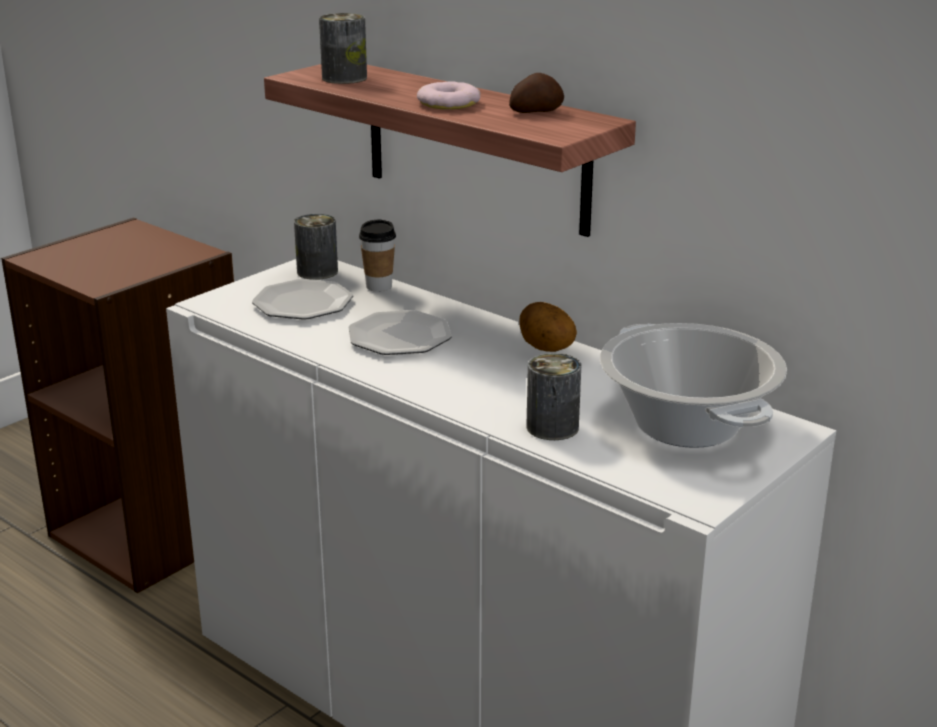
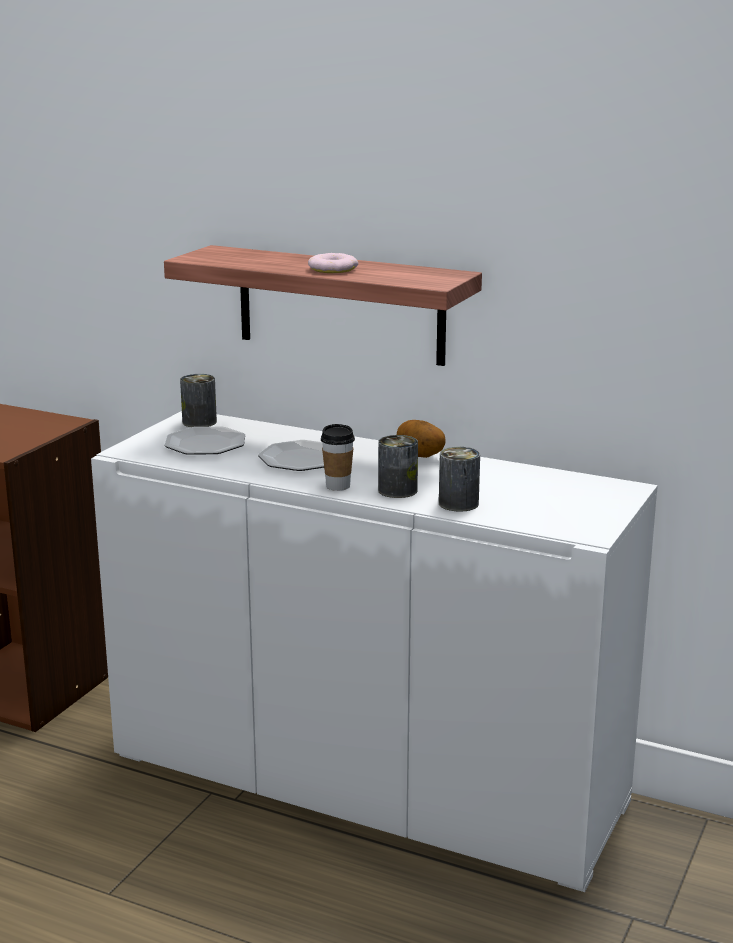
camera: 15 degrees left, 5 degrees down
(344, 78) = (231, 257): can -> can (397, 490)
(379, 286) = (258, 428): cup -> cup (338, 486)
(535, 111) = (403, 270): potato -> none
(686, 425) = (553, 492): cooking pot -> none

